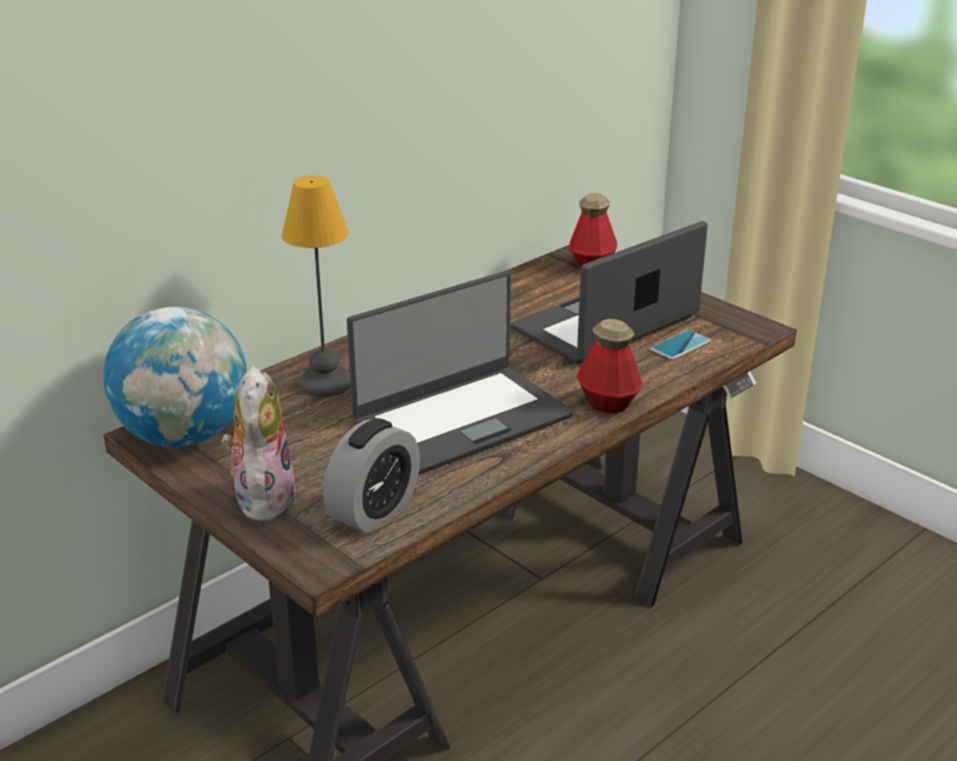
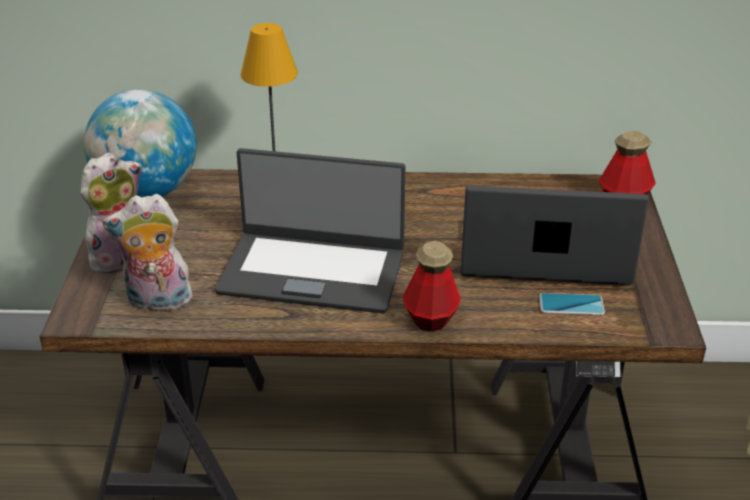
camera: 45 degrees right, 5 degrees up
(374, 510) = (157, 302): alarm clock -> plush toy

